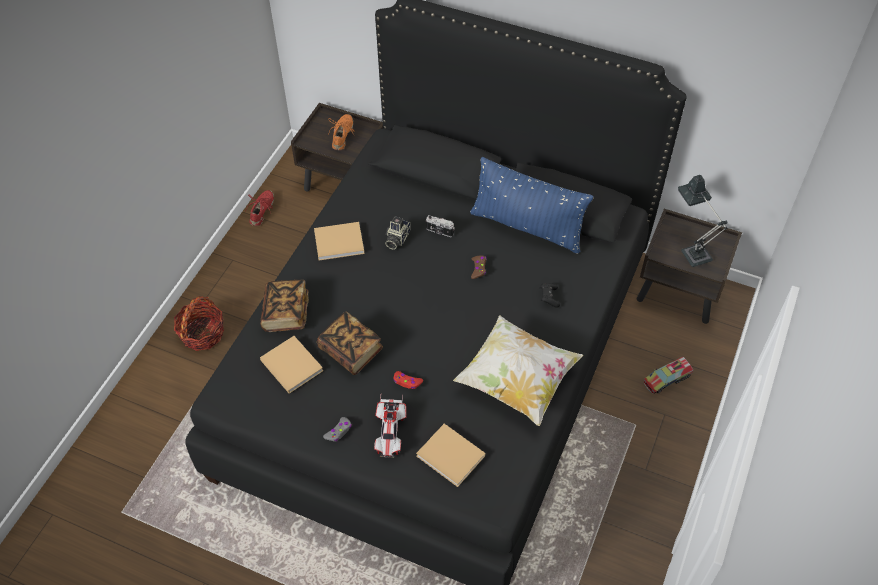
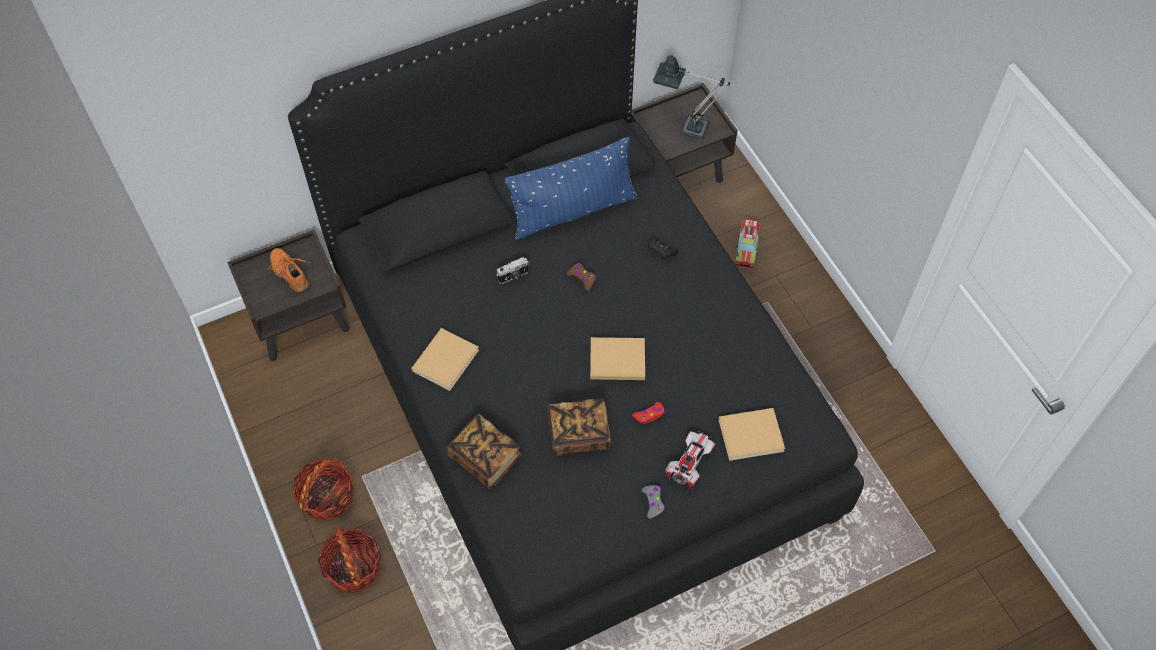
camera: 50 degrees left, 5 degrees up
(238, 285) = (327, 497): none -> basket
(262, 211) = (257, 414): red shoe -> none
(290, 364) = (548, 492): beige book -> beige book (615, 360)
(390, 433) = (689, 464): toy car -> toy car turned 105 degrees counterclockwise
(396, 238) = (487, 313): camera -> none
(517, 381) = (721, 335): pillow -> none

